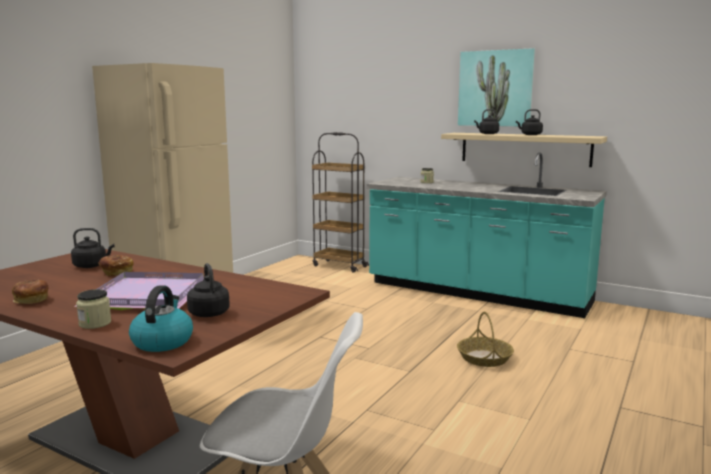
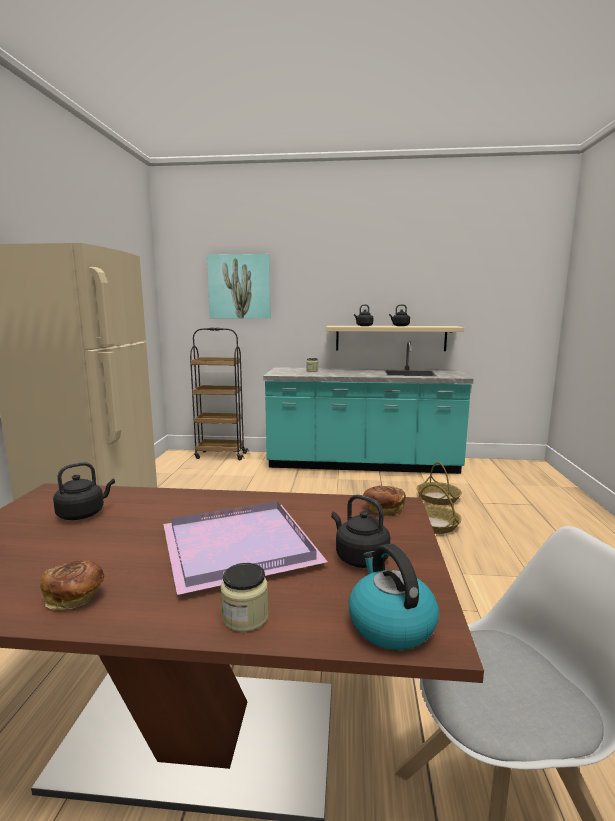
camera: 25 degrees left, 0 degrees up
(116, 272) = (136, 518): bread -> bread (383, 509)
(495, 88) = (363, 286): picture -> picture (239, 286)
(522, 336) = (438, 498): none -> basket

